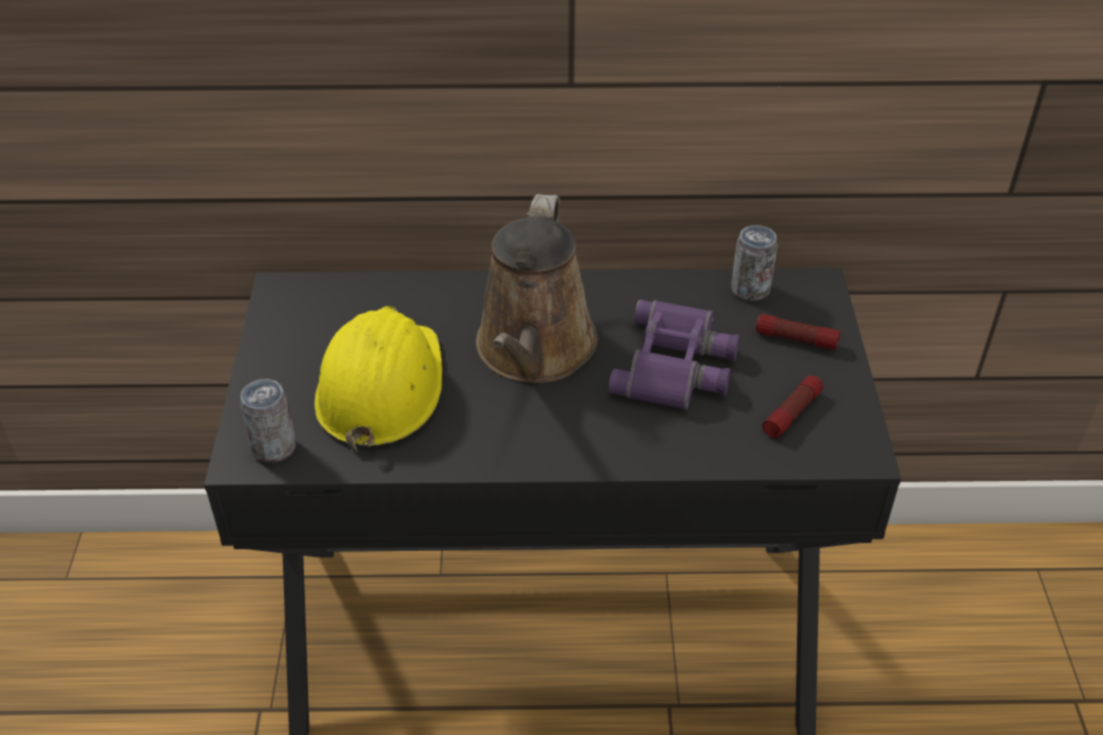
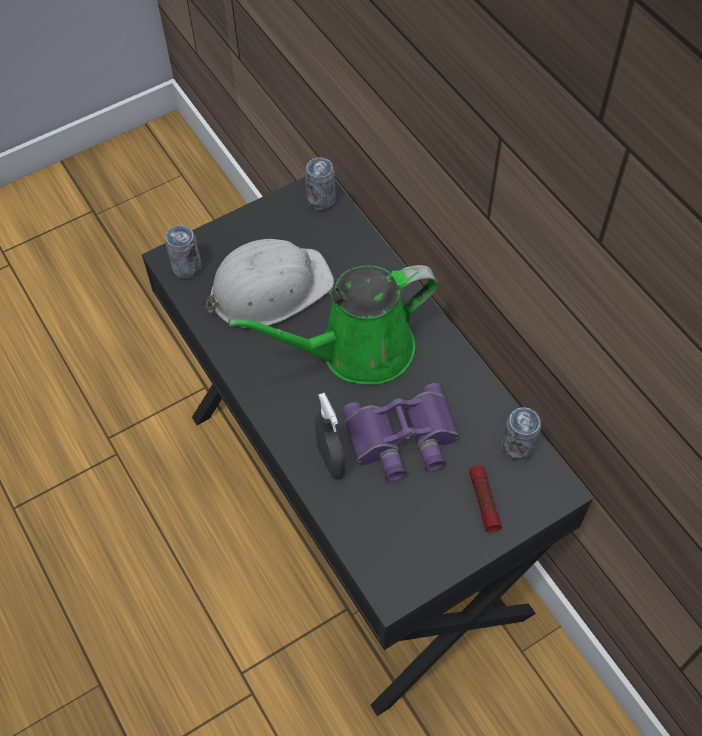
camera: 60 degrees right, 15 degrees up
(302, 294) = (321, 201): none -> can
(380, 387) = (269, 288): yellow hard hat -> white hard hat
(534, 351) = (357, 350): brown watering can -> green watering can
(663, 433) = (331, 461): none -> grey spray bottle
(792, 413) = (403, 531): flashlight -> none

